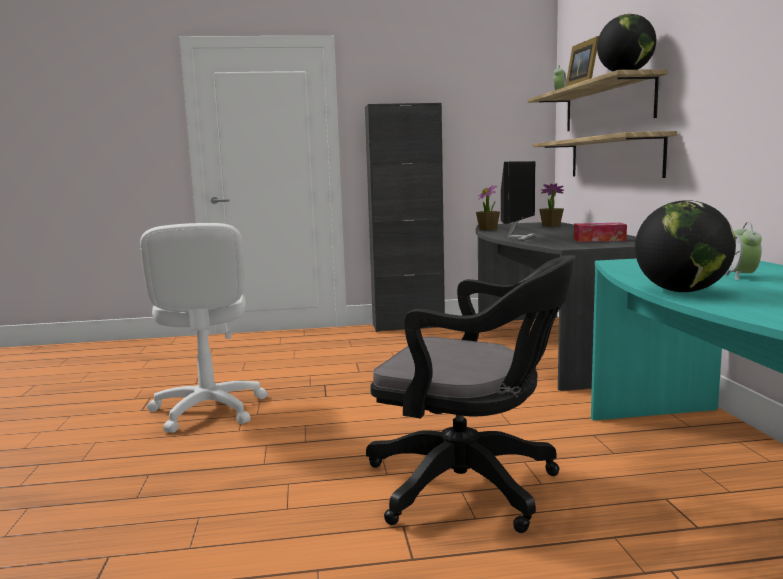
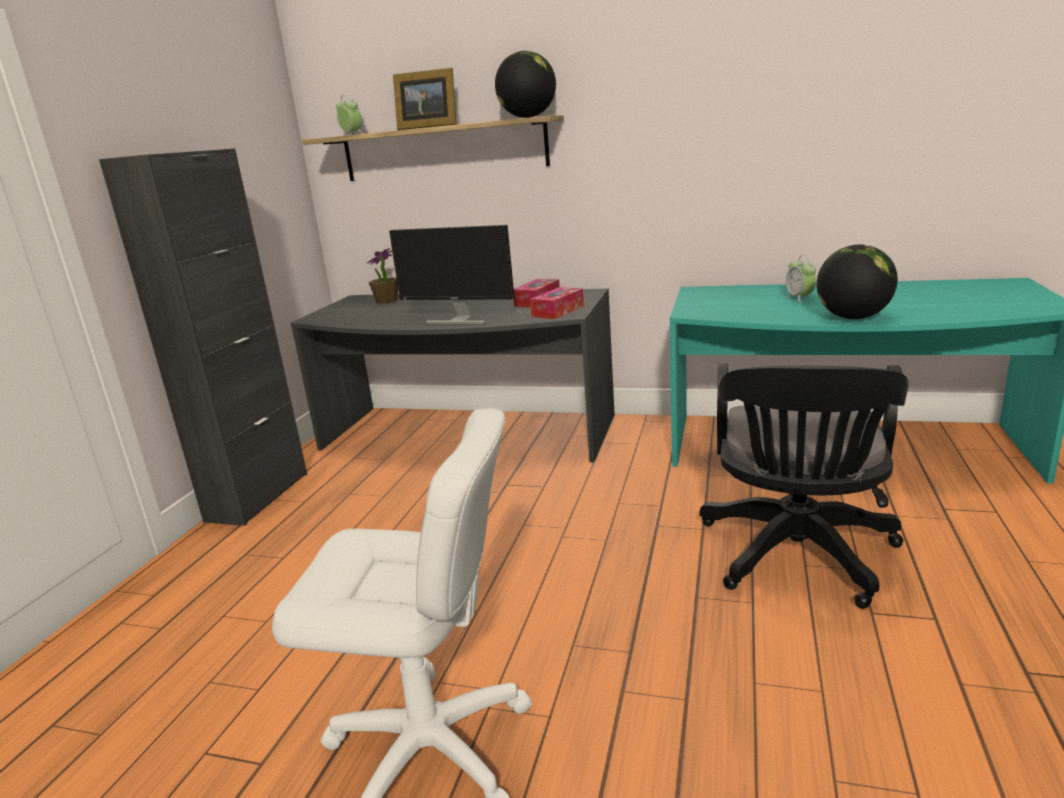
camera: 65 degrees left, 10 degrees up
(471, 487) = (797, 557): black office chair -> black office chair turned 150 degrees clockwise
(488, 229) = (351, 322): potted plant -> none
(518, 237) = (459, 320): monitor -> monitor turned 150 degrees clockwise
(573, 245) = (558, 311): none -> tissue box
(613, 157) = (470, 209): shelf -> none
(741, 277) = (799, 299): alarm clock -> alarm clock turned 45 degrees clockwise

